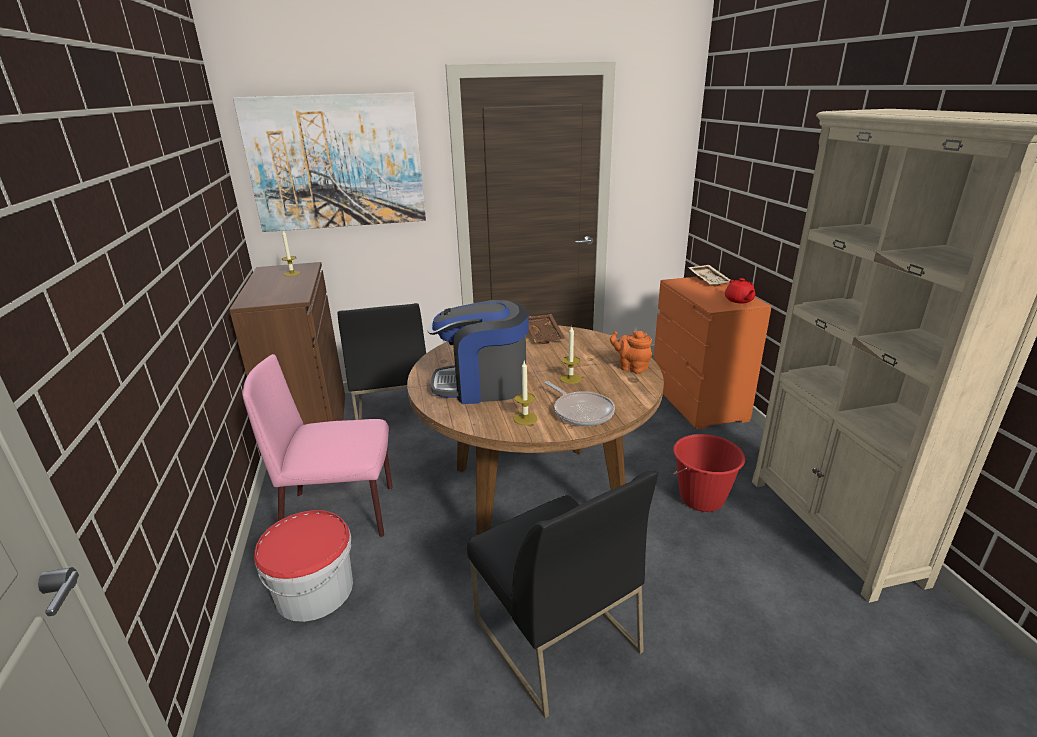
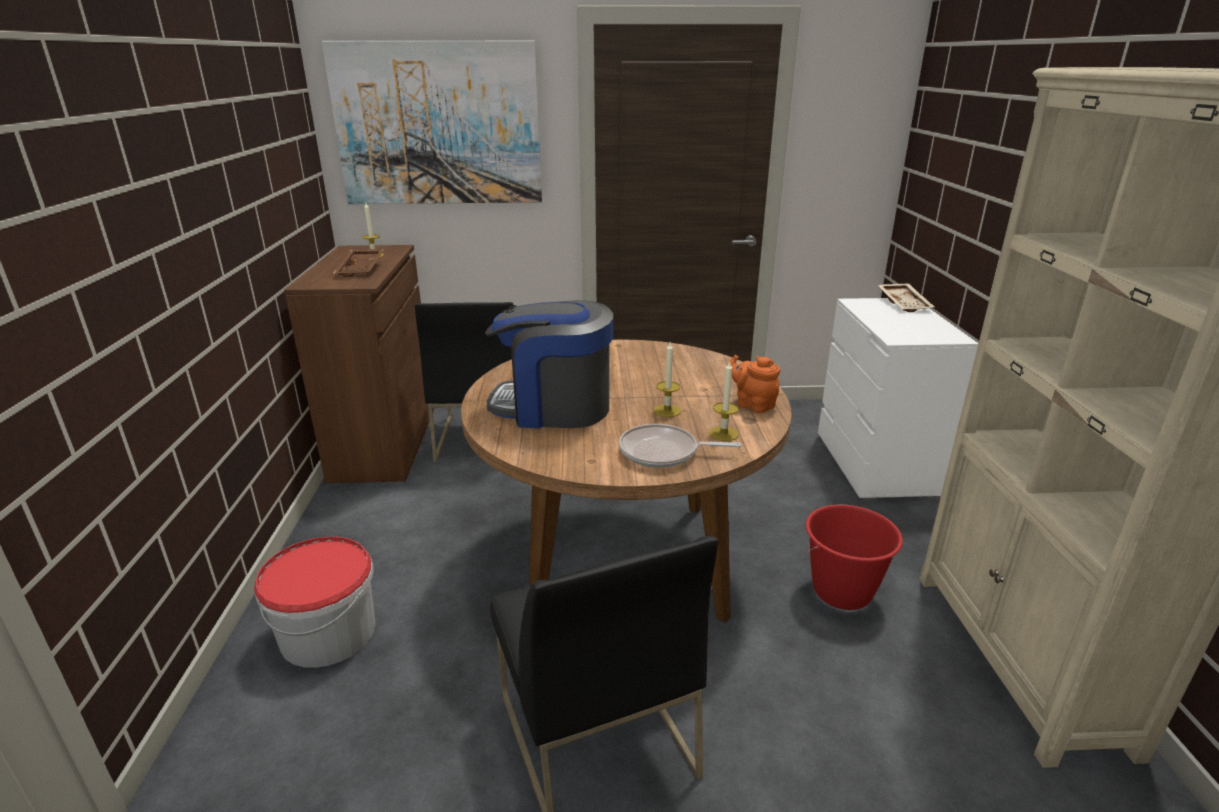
camera: 10 degrees right, 0 degrees up
(341, 514) = (386, 548): pink chair -> none
(525, 418) = (588, 453): candle -> candle (723, 434)
(544, 334) = (658, 353): brown tray -> brown tray (362, 269)
(581, 411) = (663, 452): frying pan -> frying pan turned 120 degrees clockwise
(698, 402) = (874, 465): orange dresser -> white dresser
(739, 300) = (935, 333): red teapot -> none

